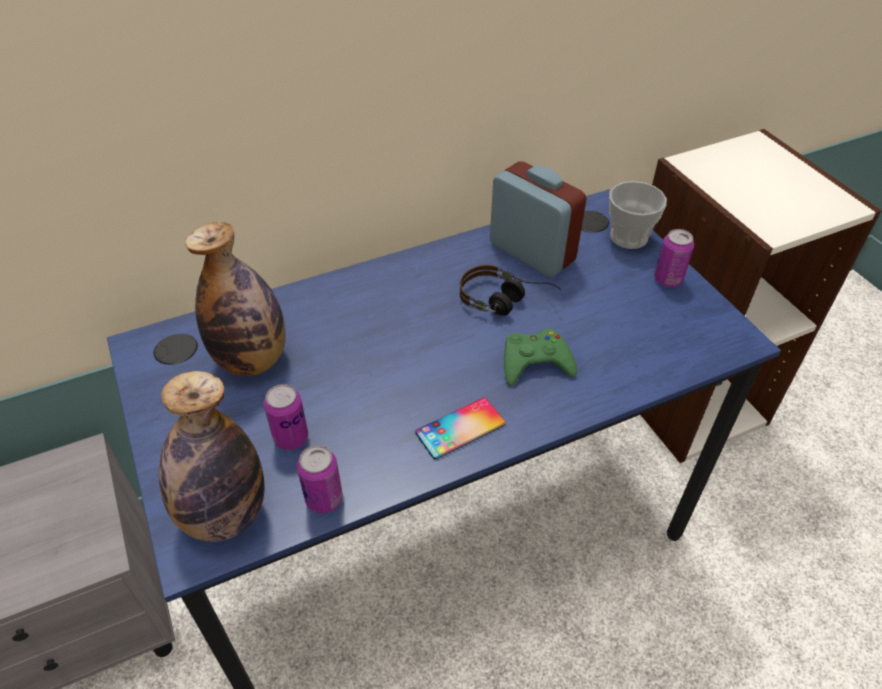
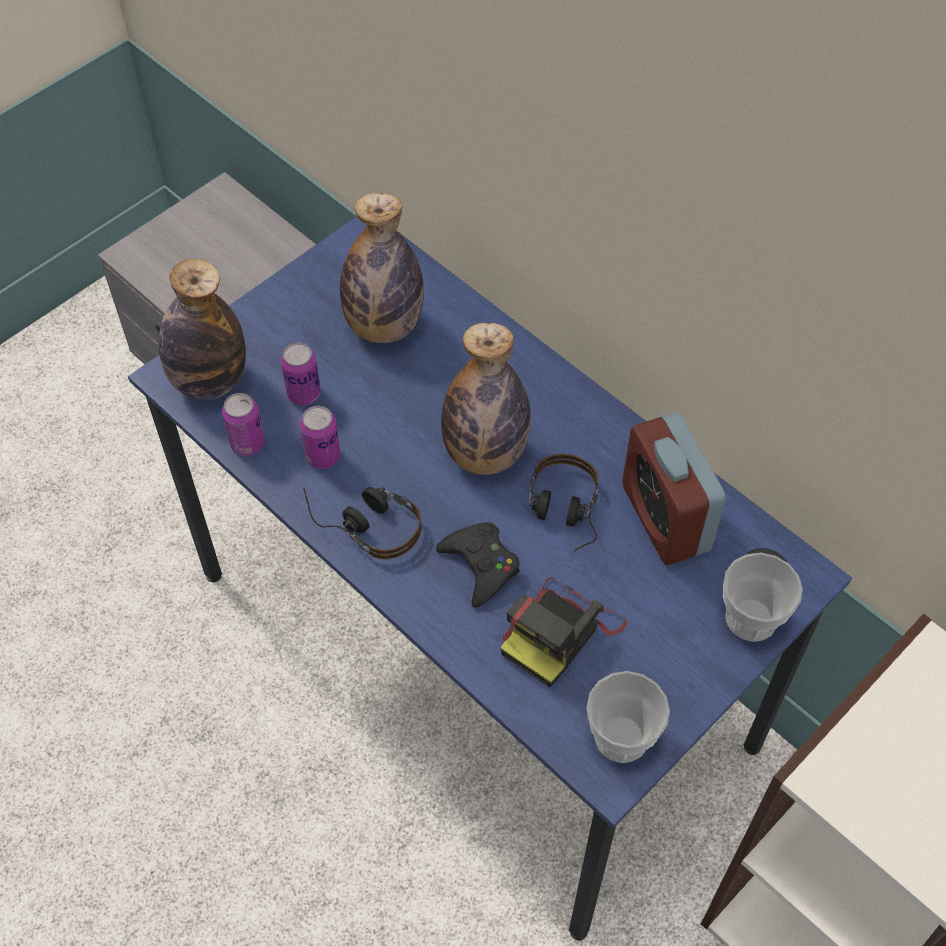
camera: 70 degrees right, 10 degrees up
(427, 331) = (485, 454): none -> bottle
(460, 428) = (364, 522): phone -> headphones
(531, 252) = (665, 518): alarm clock -> alarm clock turned 135 degrees clockwise
(535, 362) = (480, 566): green game controller -> black game controller
(612, 333) = (560, 632): none -> camera
(667, 279) = (687, 678): can -> can (323, 456)
(710, 325) = (621, 737): none -> cup

